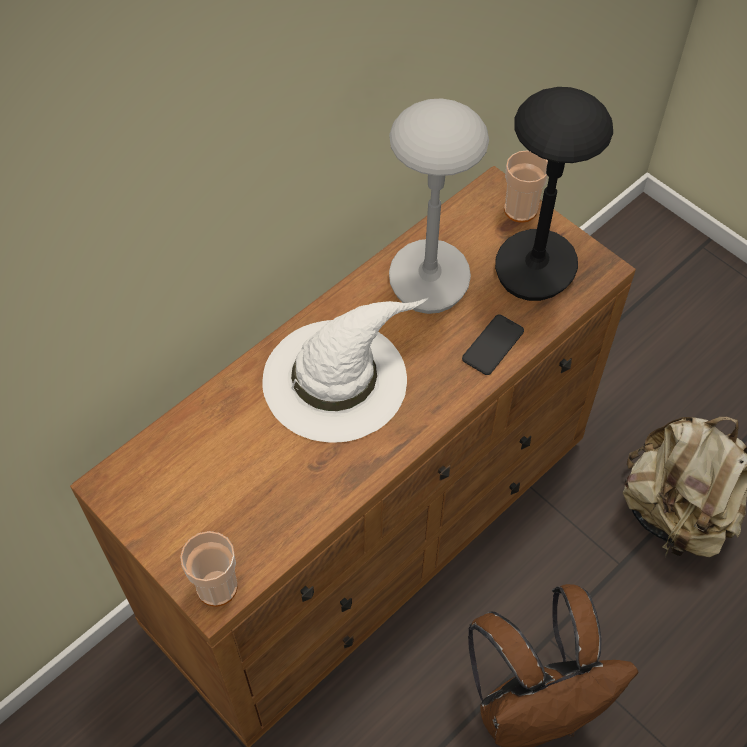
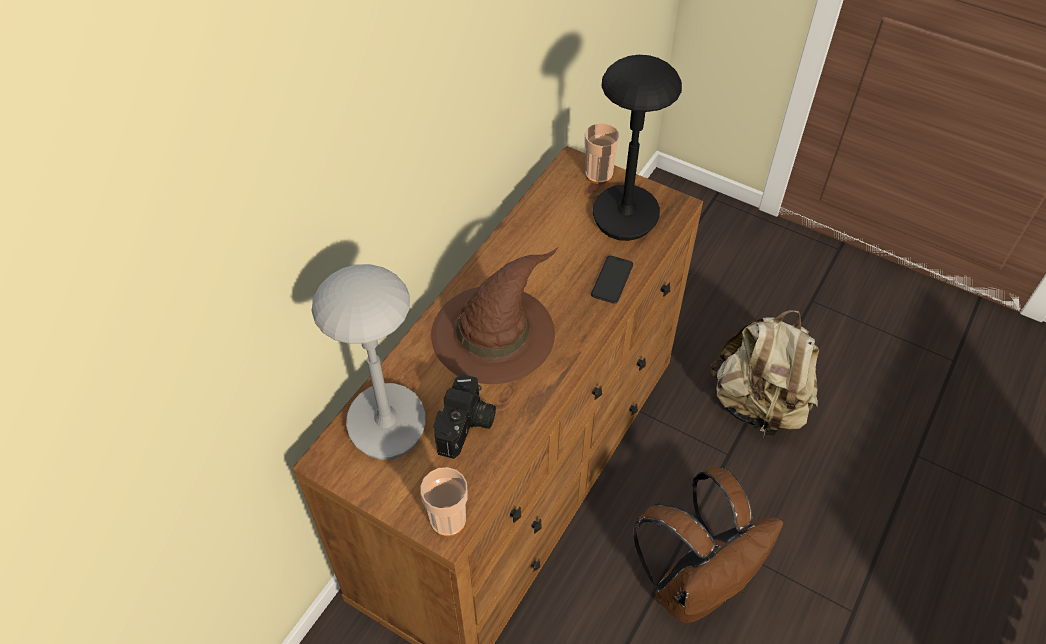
camera: 15 degrees left, 5 degrees down
(271, 484) = (467, 427): none -> camera
(336, 378) = (494, 331): white hat -> brown hat
(430, 279) = (544, 240): grey table lamp -> grey table lamp (387, 424)

